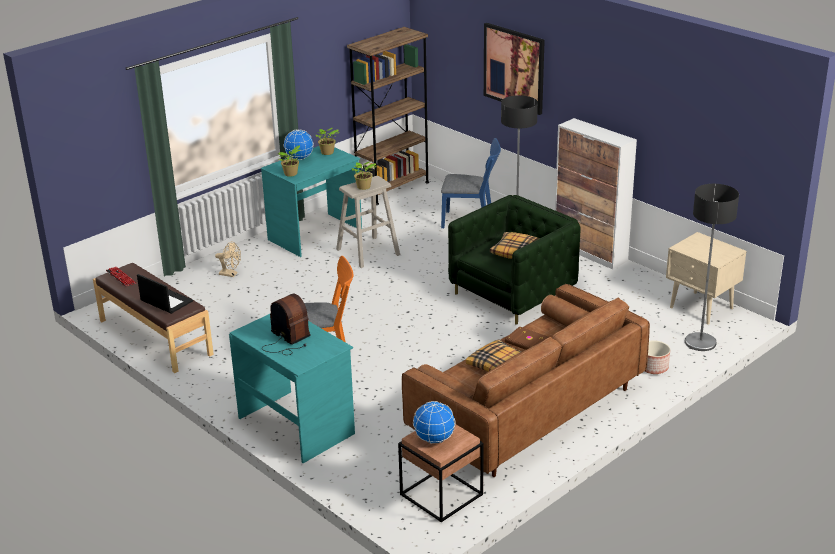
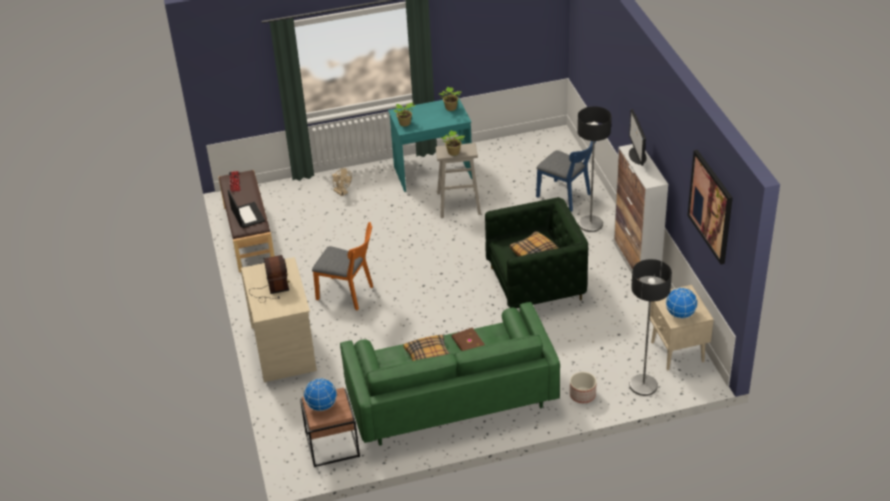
camera: 30 degrees right, 10 degrees up
(297, 425) = (284, 348): turquoise desk -> beige desk
(299, 158) = (425, 108): globe -> globe (680, 314)
(392, 188) = (531, 142): brown bookcase -> none
(514, 68) = (615, 77): picture -> picture (711, 206)
(527, 411) = (451, 398): brown sofa -> green sofa
(584, 127) = (637, 156): none -> monitor

